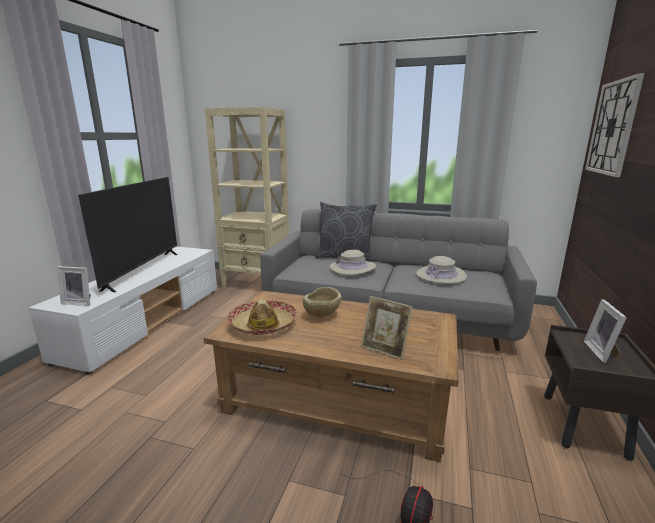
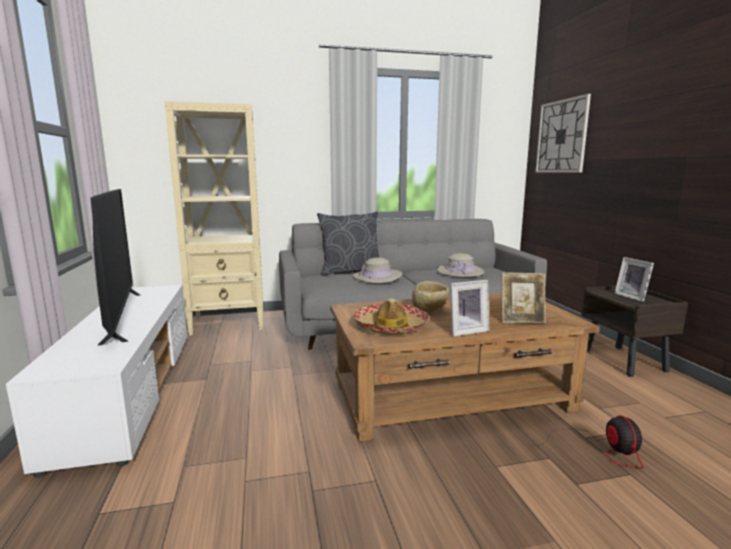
camera: 30 degrees left, 5 degrees down
(80, 302) = (92, 361): picture frame -> picture frame (466, 331)

